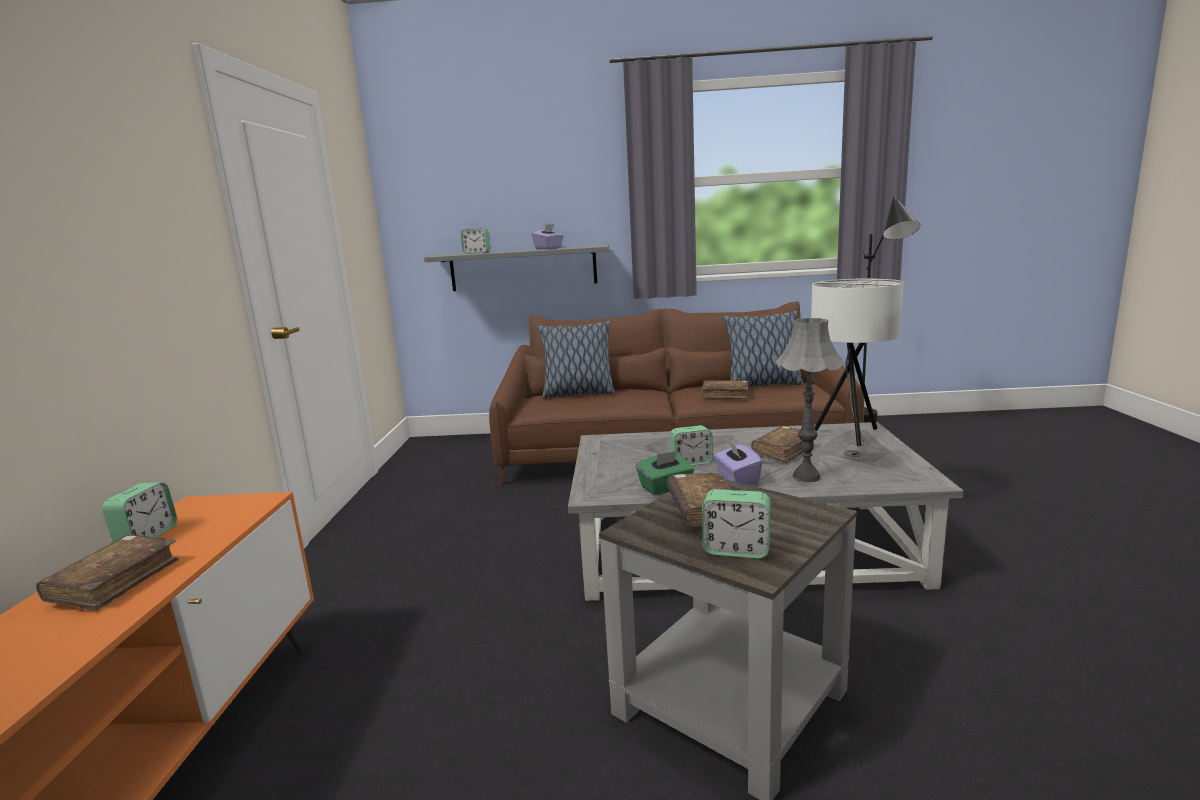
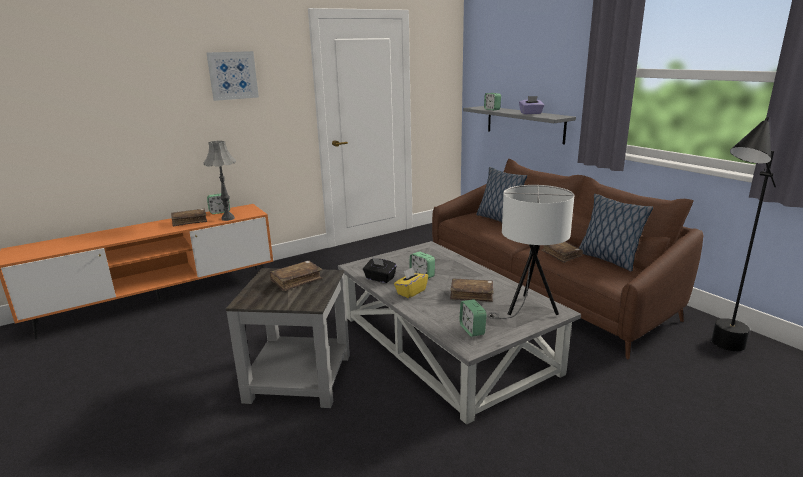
camera: 55 degrees right, 5 degrees up
(86, 170) = (232, 75): none -> picture
(665, 487) = (379, 278): green tissue box -> black tissue box
(736, 550) = (260, 294): alarm clock -> alarm clock (472, 330)
(737, 479) = (411, 292): purple tissue box -> yellow tissue box
(806, 477) = (435, 309): grey table lamp -> grey table lamp (228, 218)

